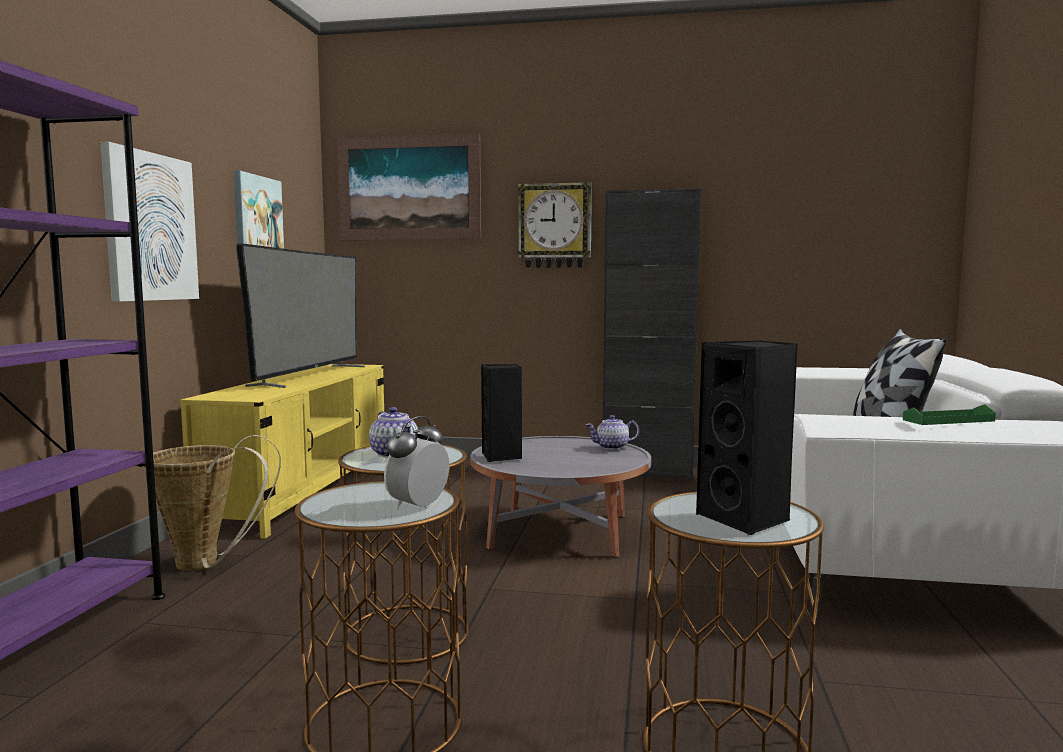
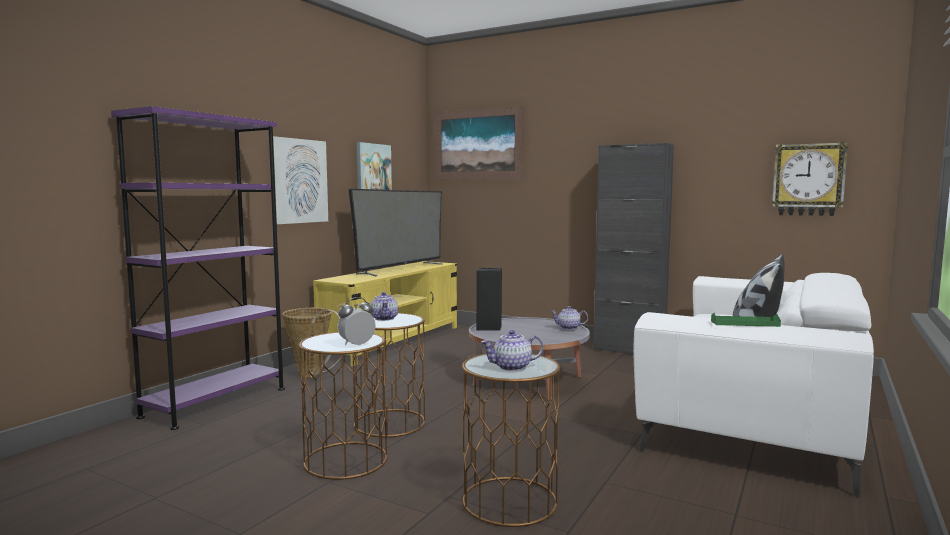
camera: 20 degrees right, 0 degrees up
(555, 226) = (572, 169): wall clock -> wall clock (808, 179)
(746, 519) = (511, 367): black speaker -> teapot

